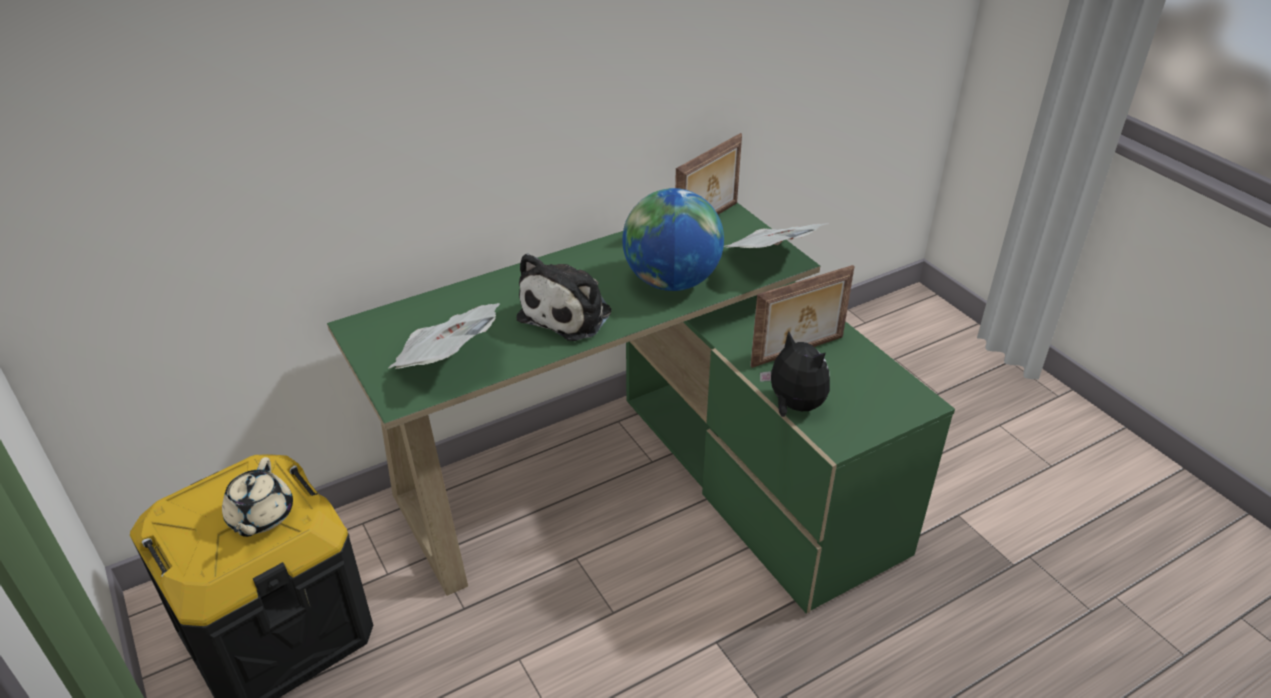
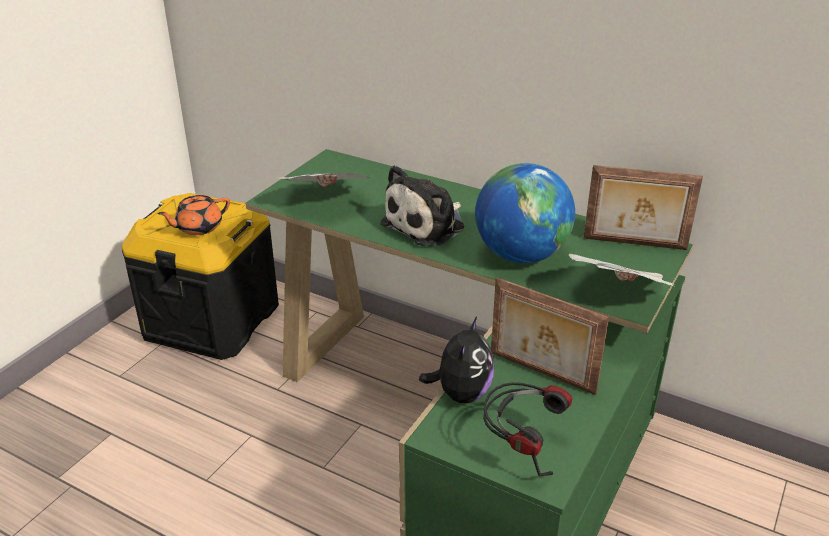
camera: 60 degrees right, 5 degrees down
(260, 517) = (198, 227): beige teapot -> orange teapot
(569, 313) = (427, 225): plush toy -> plush toy turned 45 degrees counterclockwise
(881, 401) = (522, 448): none -> headphones

